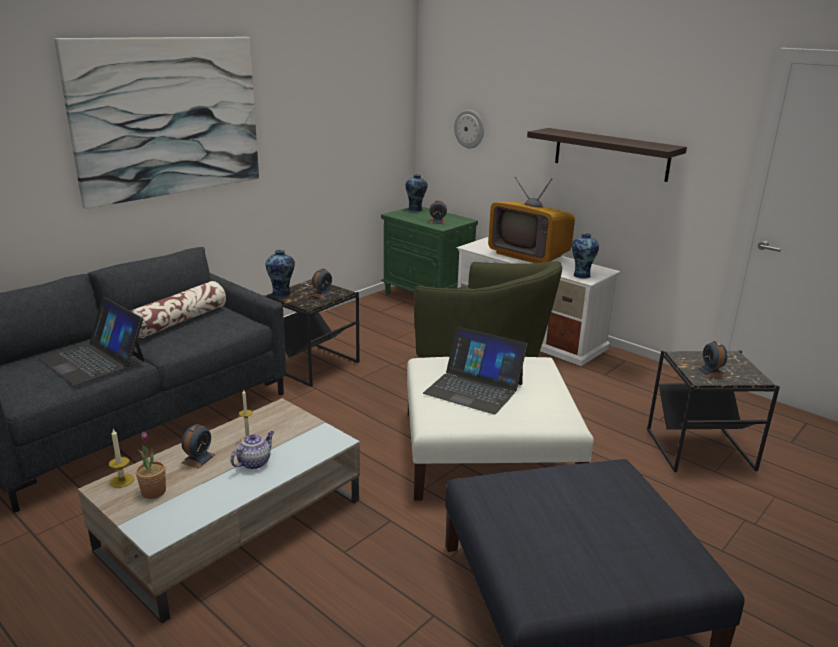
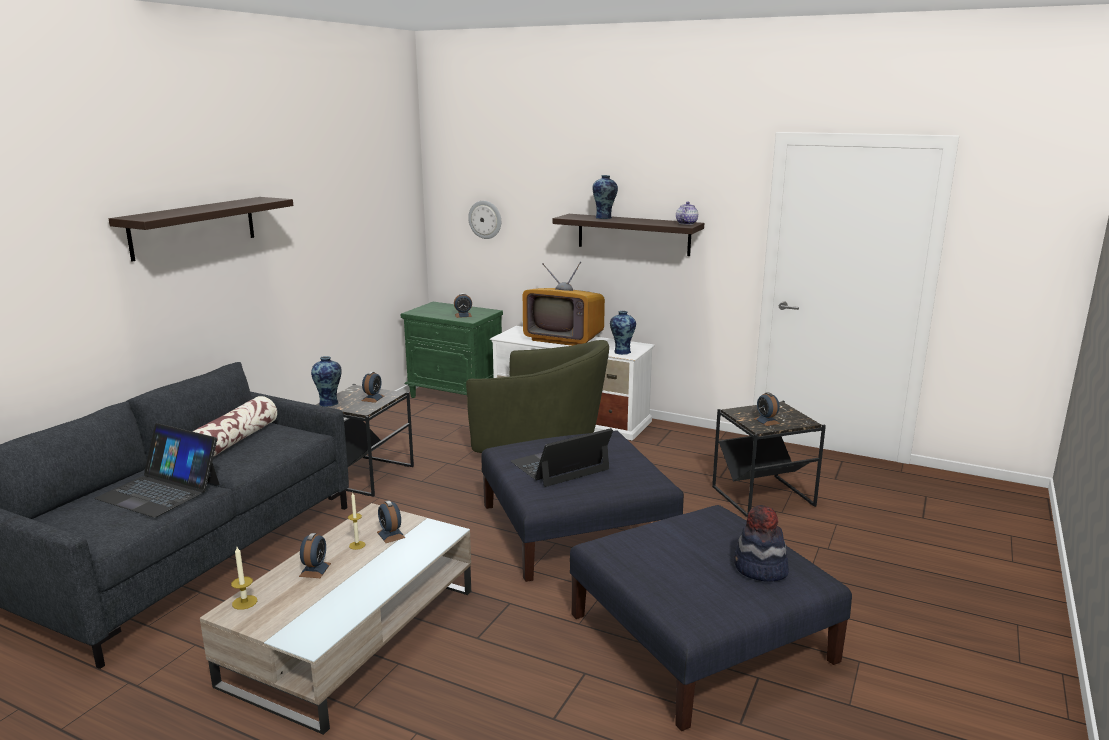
camera: 15 degrees left, 5 degrees down
(153, 492) = (285, 606): potted plant -> none
(168, 117) = (194, 227): picture -> shelf
(254, 462) = (375, 563): teapot -> teapot (686, 223)
(283, 434) = (390, 535): none -> alarm clock
(416, 209) = (434, 306): vase -> vase (604, 218)
(474, 388) = (560, 466): laptop -> laptop turned 135 degrees clockwise
(488, 451) = (576, 528): white ottoman -> blue ottoman
(640, 548) = (760, 569): none -> hat

